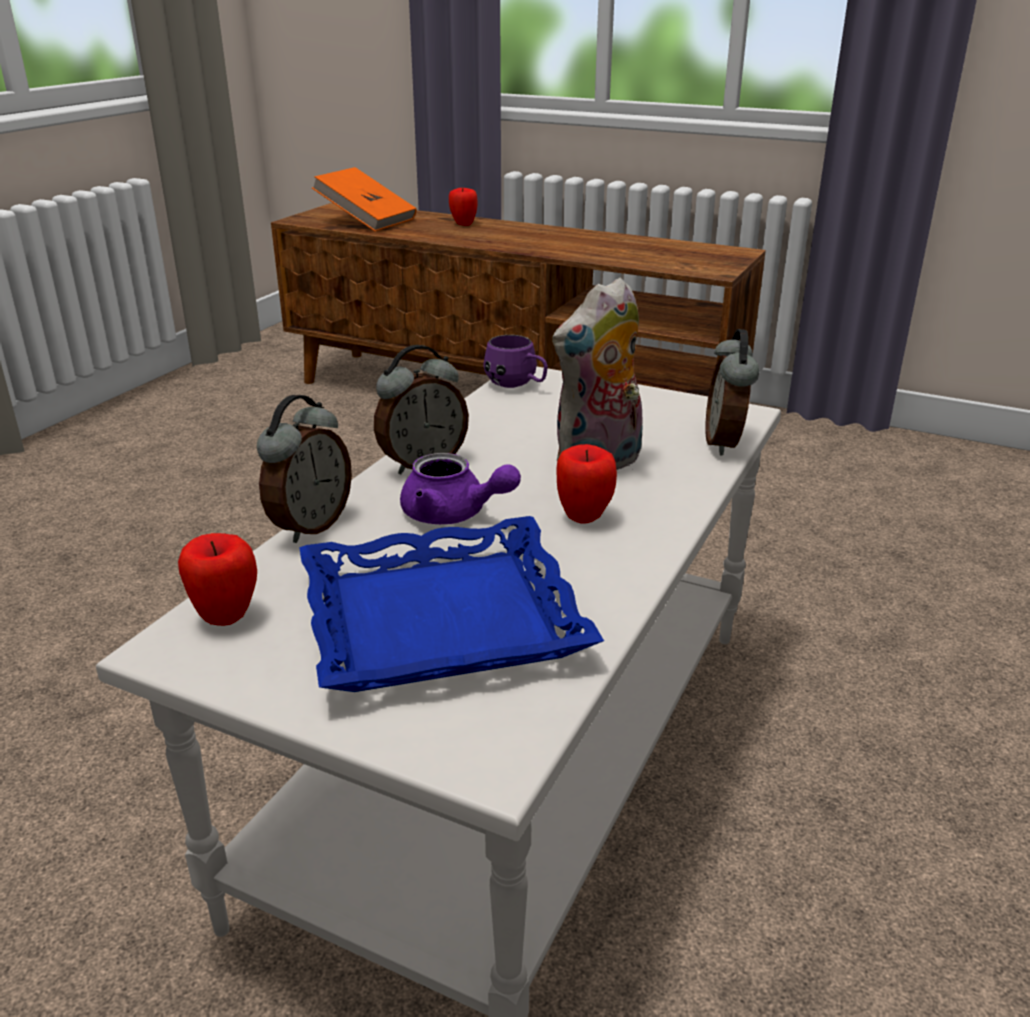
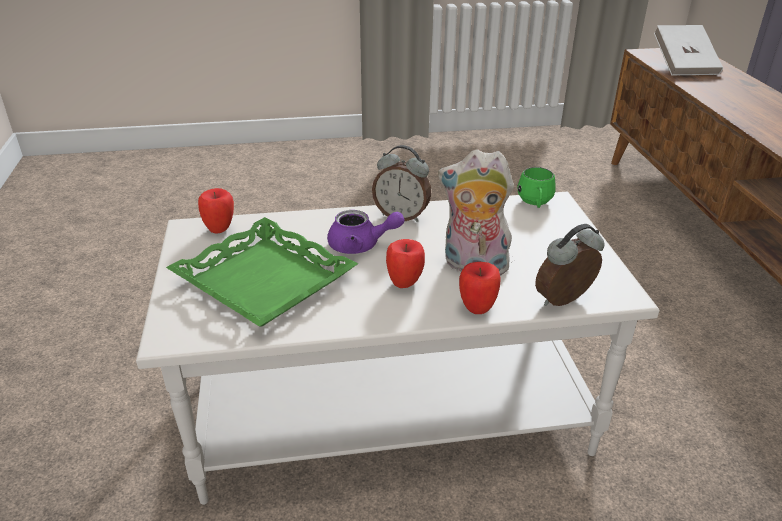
camera: 55 degrees right, 5 degrees up
(309, 526) = (308, 215): alarm clock -> none
(367, 221) = (683, 66): orange book -> white book
(441, 617) = (265, 280): blue tray -> green tray
(453, 515) = (361, 245): purple teapot -> purple teapot turned 75 degrees counterclockwise
(463, 224) = (746, 89): apple -> apple (477, 308)
(517, 386) = (535, 204): purple mug -> green mug

